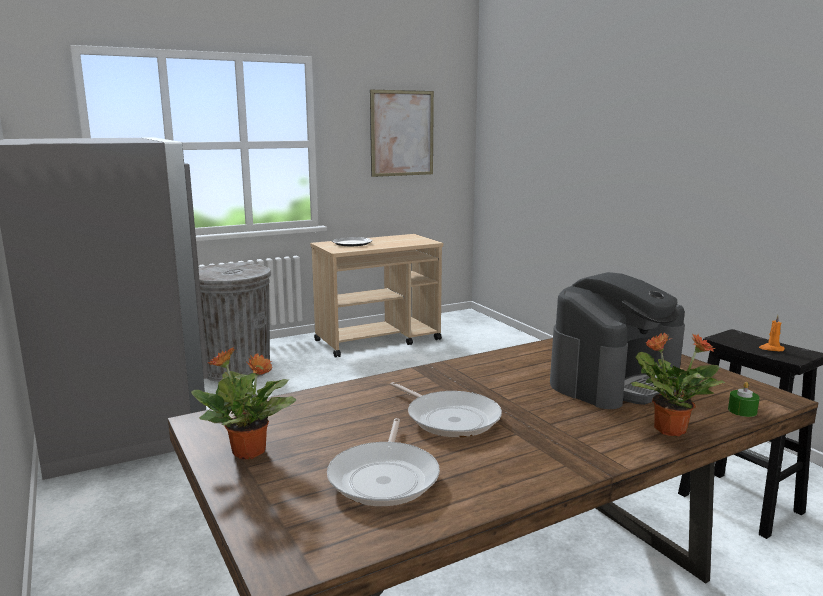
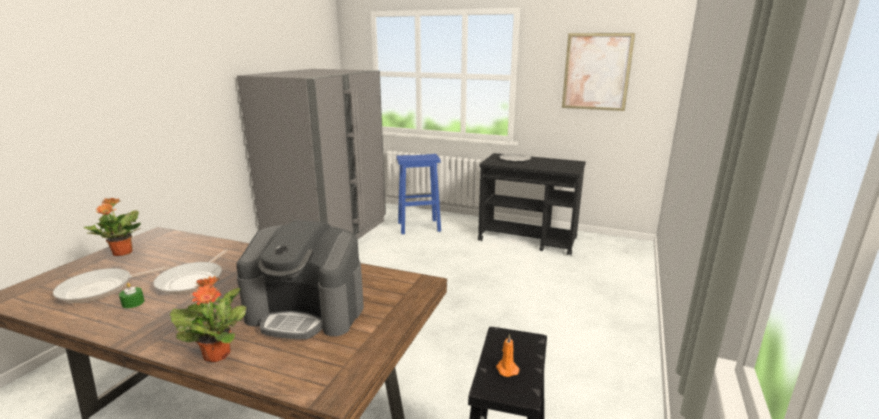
camera: 50 degrees right, 5 degrees up
(236, 369) = (418, 227): grey trash can -> blue stool
(378, 340) = (528, 239): beige cart -> black cart
(742, 411) = (283, 379): green candle -> green candle (133, 303)

